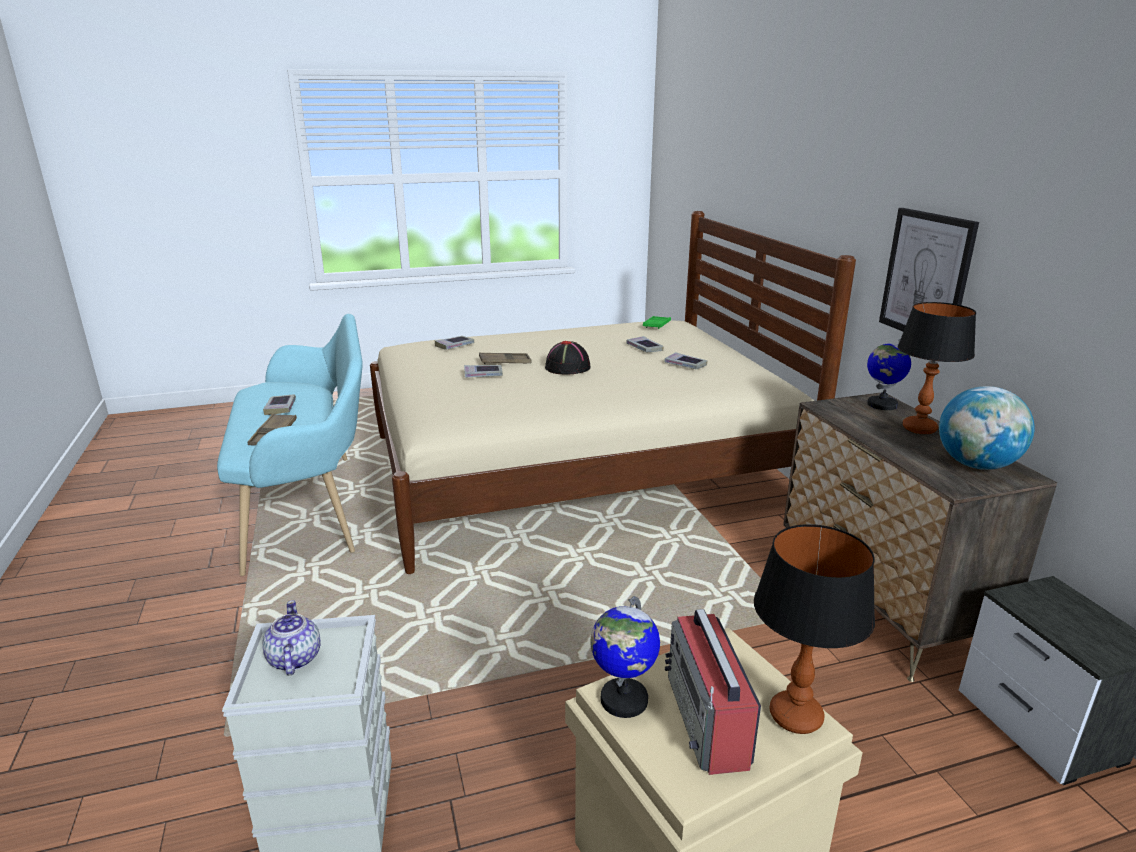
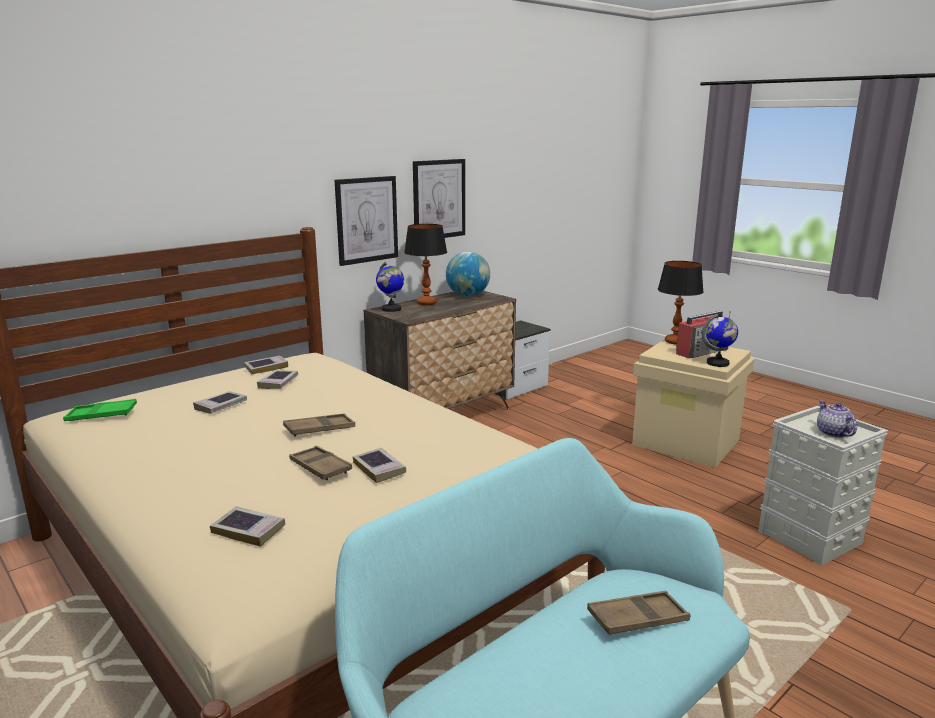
camera: 115 degrees left, 5 degrees down
(280, 407) = (554, 675): book -> book (266, 367)
(294, 659) = (833, 433): teapot -> teapot turned 120 degrees clockwise
(568, 367) = (319, 429): black hat -> brown tray
(1049, 287) = (439, 199): none -> picture

